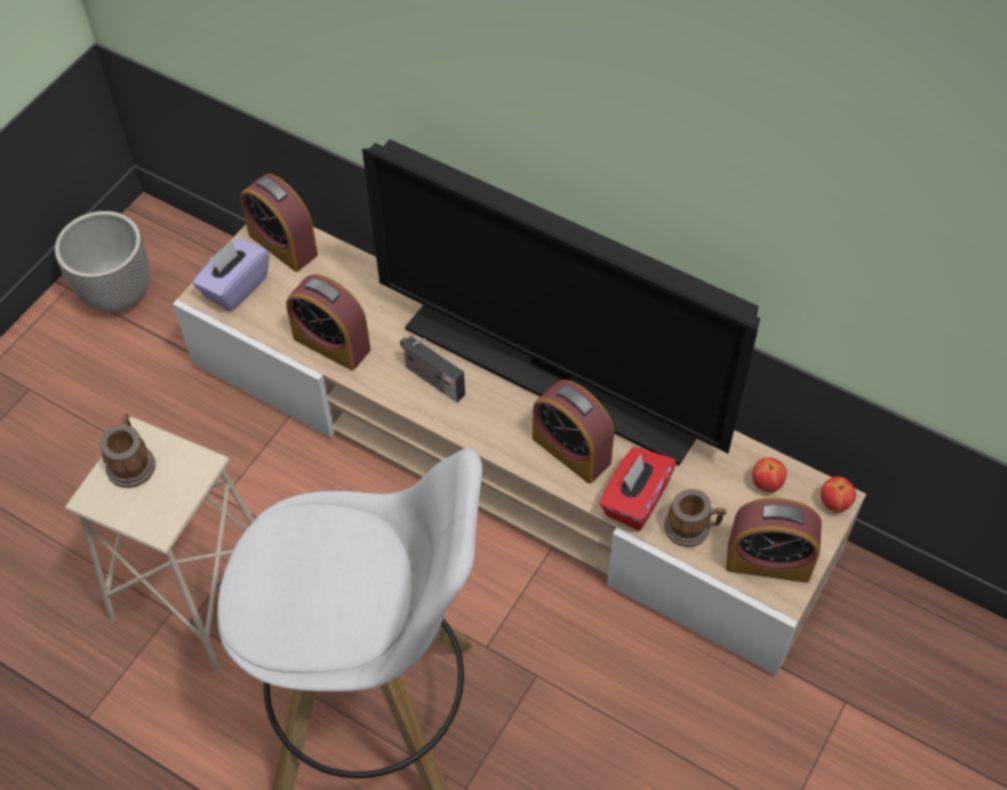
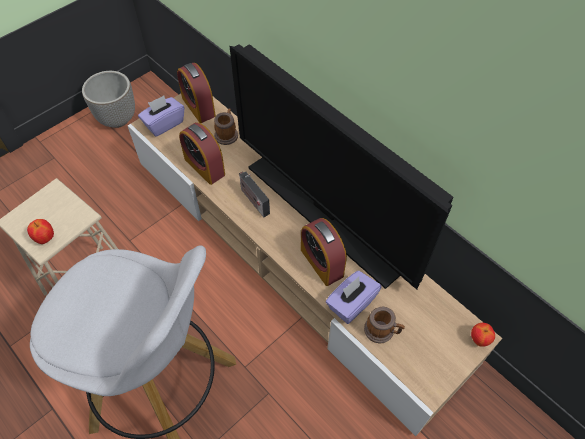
camera: 15 degrees right, 0 degrees up
(131, 462) = (44, 204): mug -> mug (227, 134)
(635, 500) = (351, 303): red tissue box -> purple tissue box
(766, 484) = (437, 315): apple -> apple (45, 238)
(768, 561) = (425, 366): alarm clock -> none

